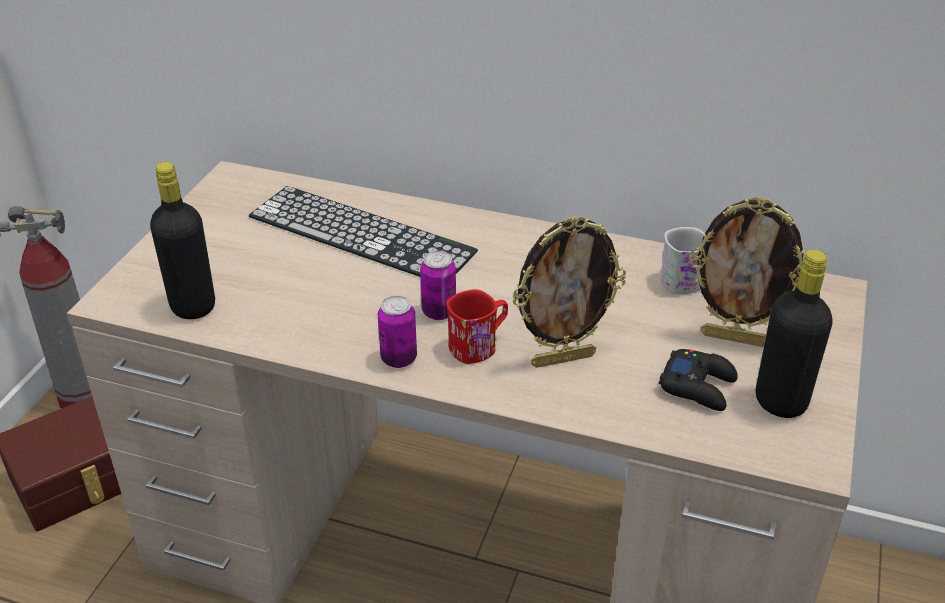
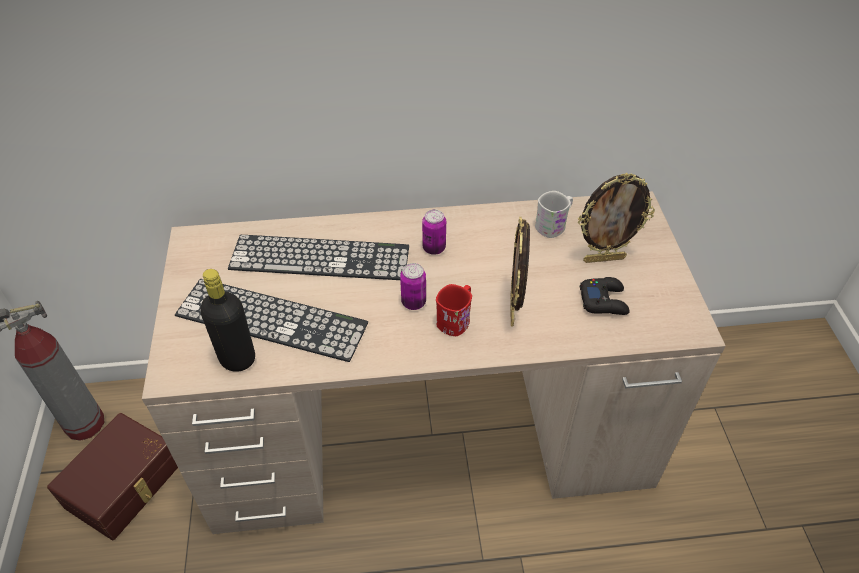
camera: 25 degrees left, 10 degrees up
(259, 279) = (271, 319): none -> keyboard
(398, 359) = (410, 348): can -> can (434, 248)
(563, 359) = (513, 310): picture frame -> picture frame turned 135 degrees clockwise
(780, 402) = (654, 295): black bottle -> none

